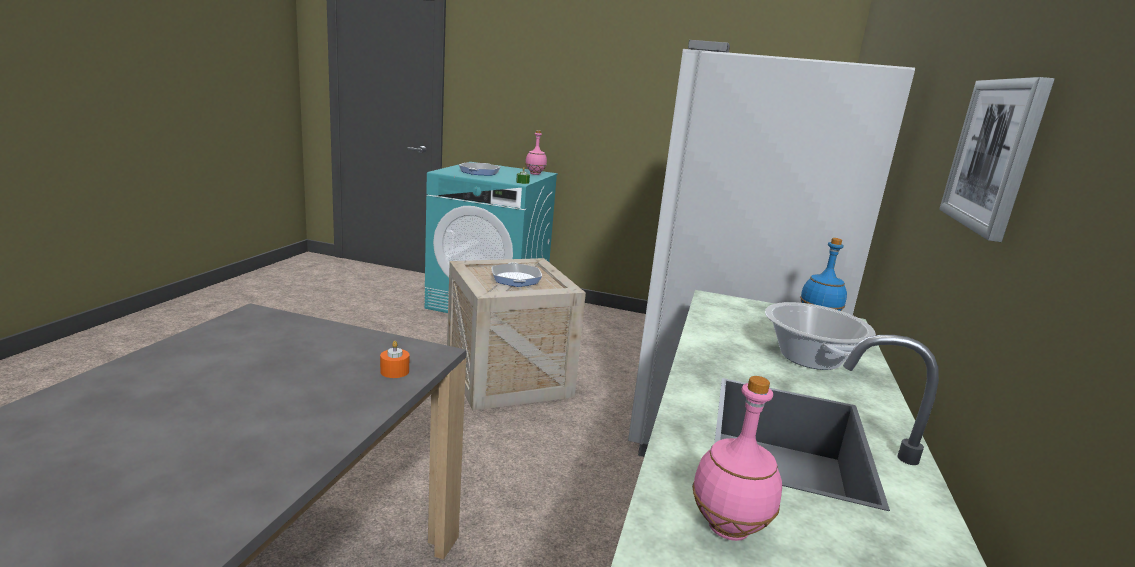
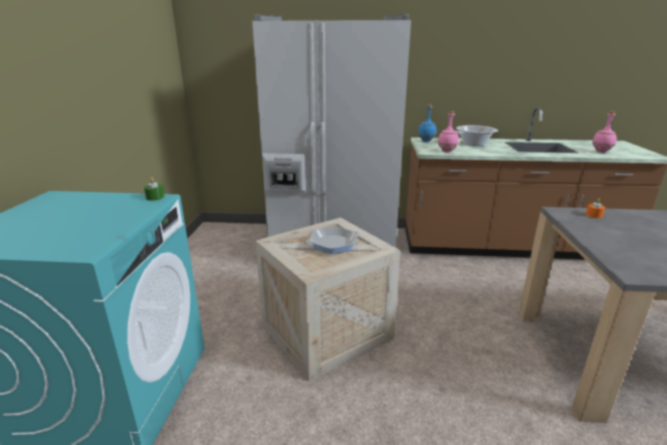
camera: 100 degrees left, 5 degrees up
(479, 172) = (74, 227): frying pan -> none
(535, 174) = (70, 198): pink bottle -> pink bottle (447, 151)
(994, 155) = (503, 55): picture -> none

